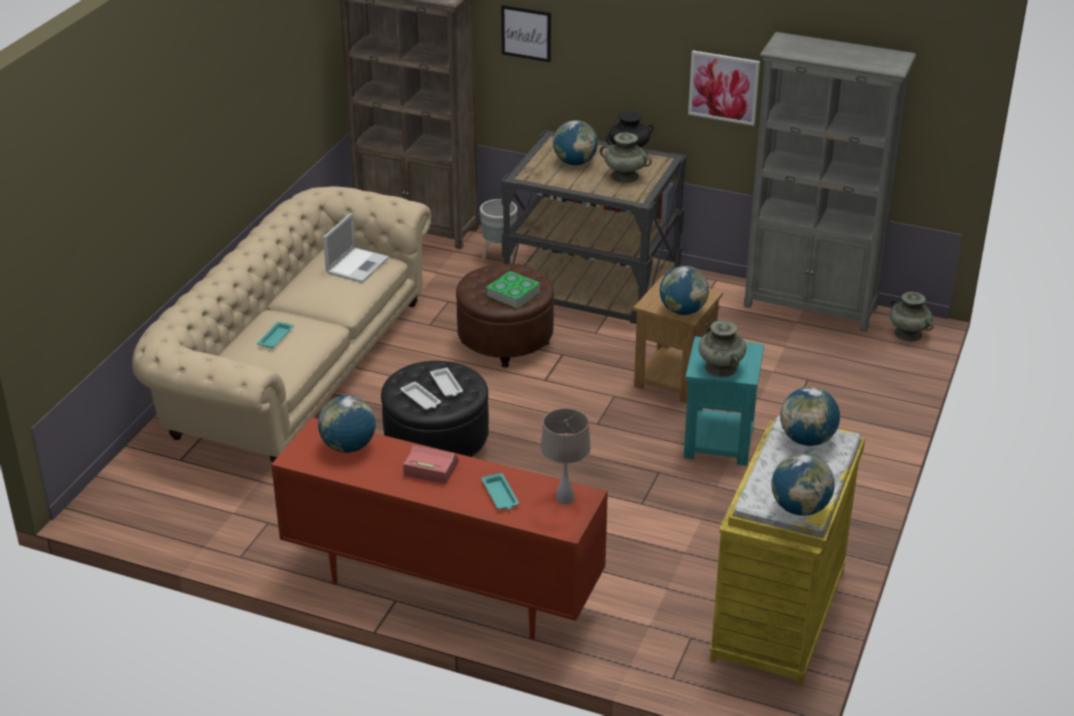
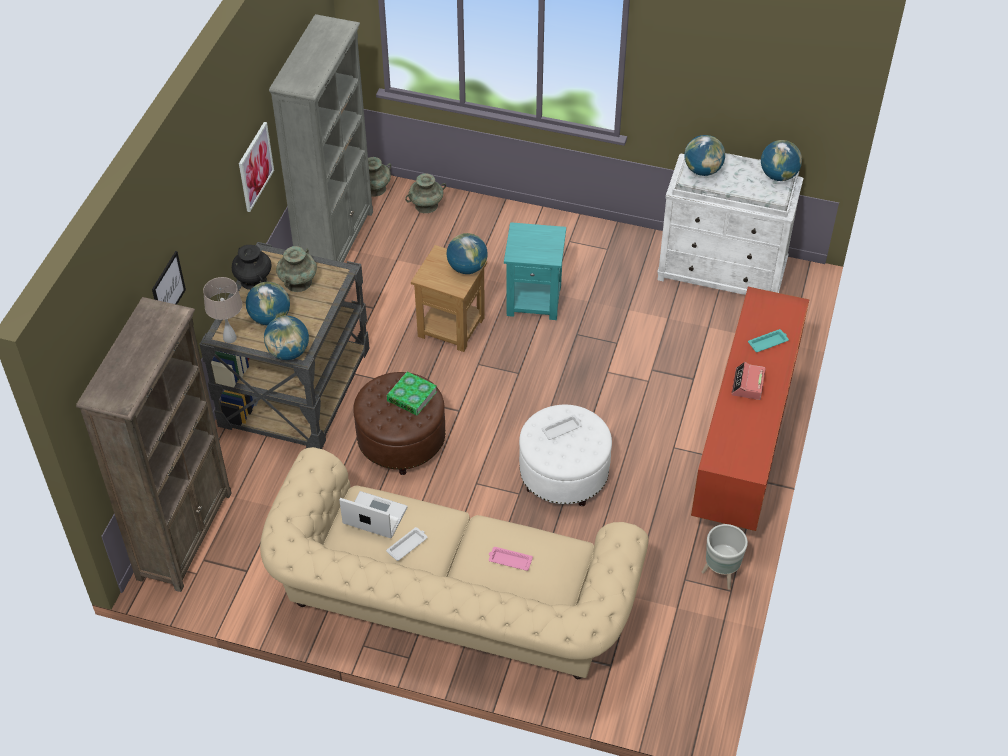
camera: 95 degrees left, 15 degrees up
(276, 337) = (509, 560): turquoise tray -> pink tray
(348, 446) = (732, 438): globe -> globe (288, 352)
(421, 399) = (584, 444): white tray -> white tray (407, 545)
(436, 446) = (563, 476): black ottoman -> white ottoman
(499, 257) = (248, 460): grey planter -> grey planter (721, 574)
(564, 498) = (763, 308): beige table lamp -> beige table lamp (230, 338)
(720, 368) = (547, 246): turquoise vase -> turquoise vase (426, 205)
(778, 615) = (722, 271): yellow dresser -> white dresser

